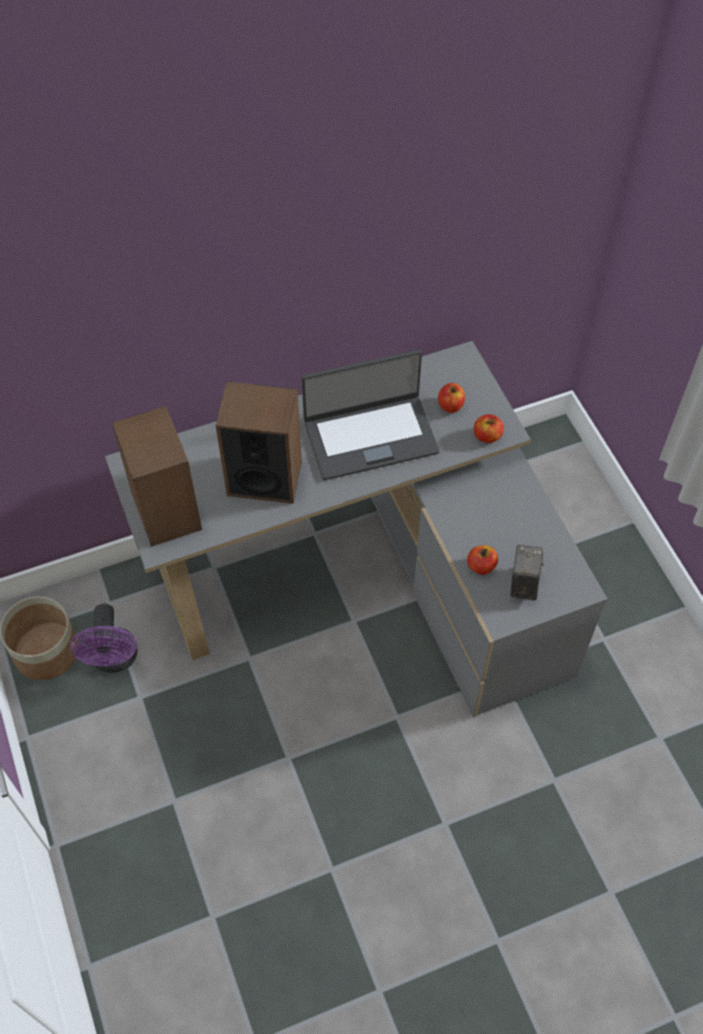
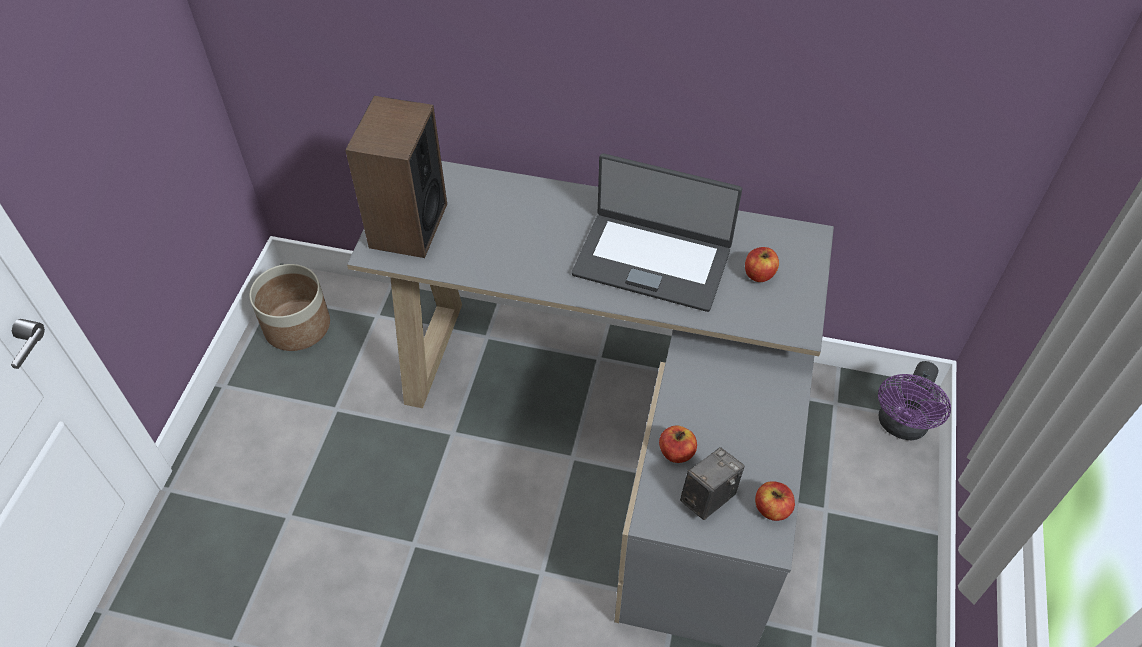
camera: 35 degrees right, 5 degrees down
(114, 660) = (342, 365): purple fan -> purple fan (901, 426)
(264, 477) = (519, 244): speaker -> none
(487, 436) = (774, 322): apple -> apple (772, 508)

